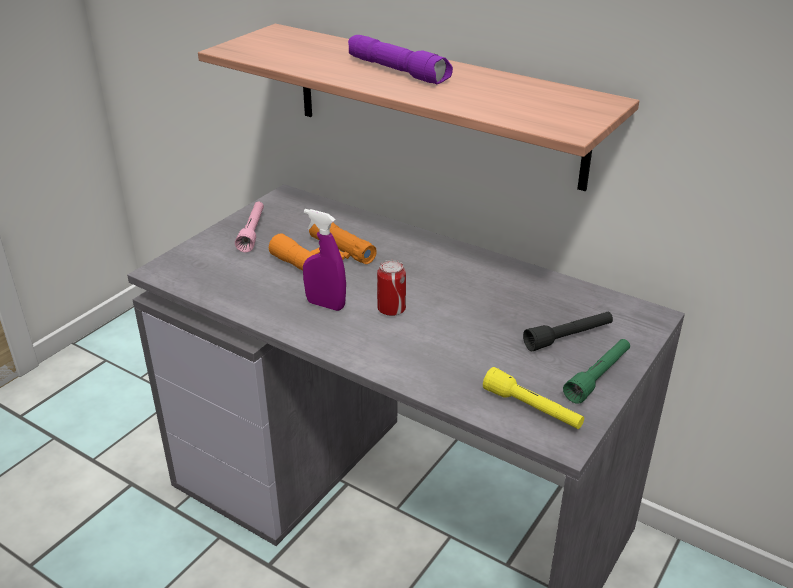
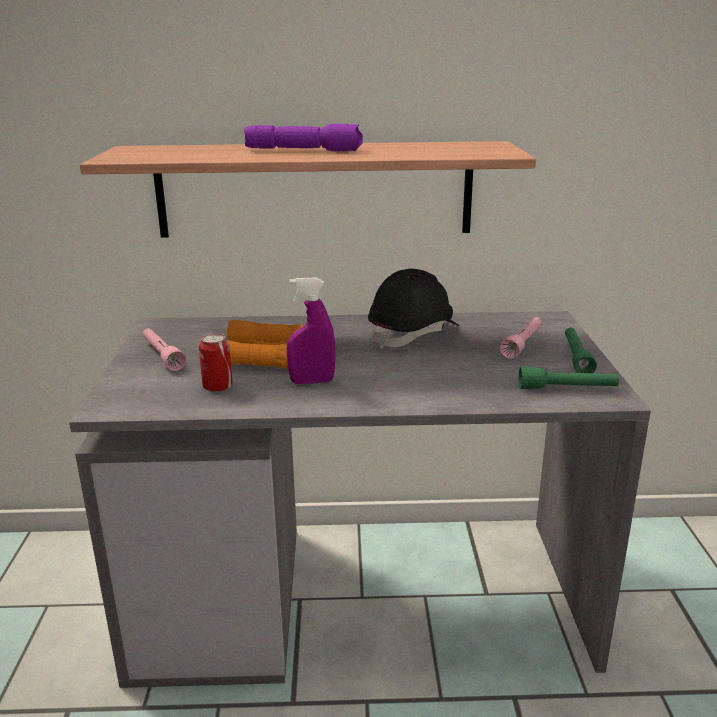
camera: 35 degrees left, 10 degrees down
(391, 309) = (372, 368): can -> can (217, 387)
(480, 284) = (414, 334): none -> black hard hat
(532, 409) = (567, 389): yellow flashlight -> green flashlight
(568, 337) = (523, 344): black flashlight -> pink flashlight

